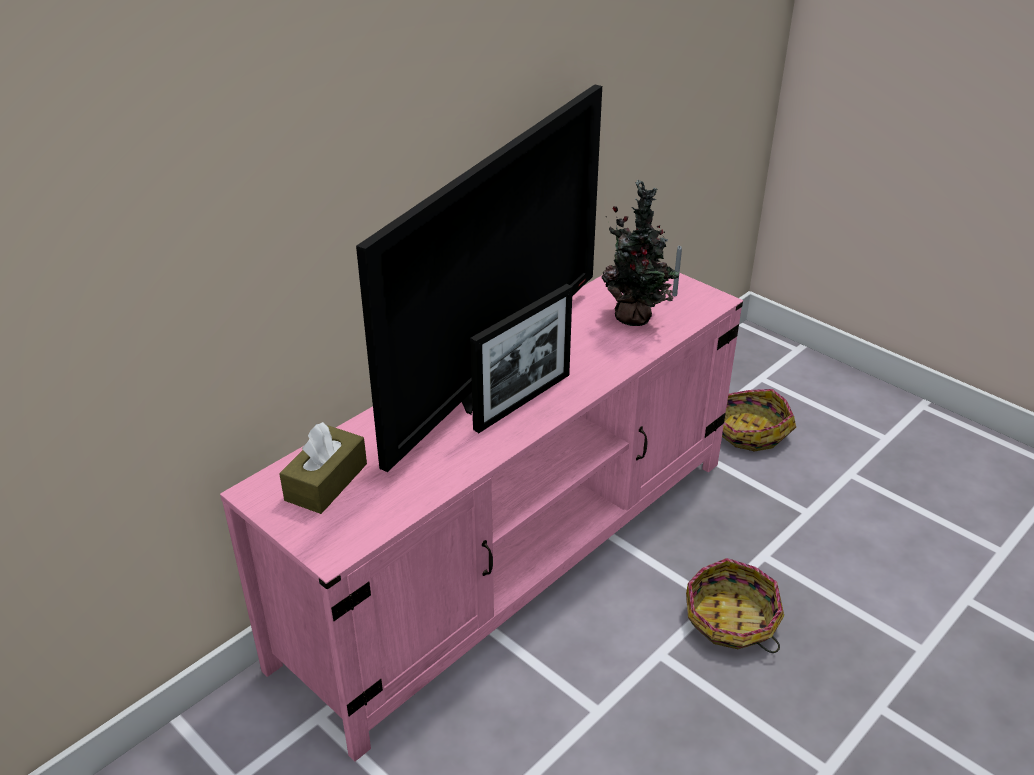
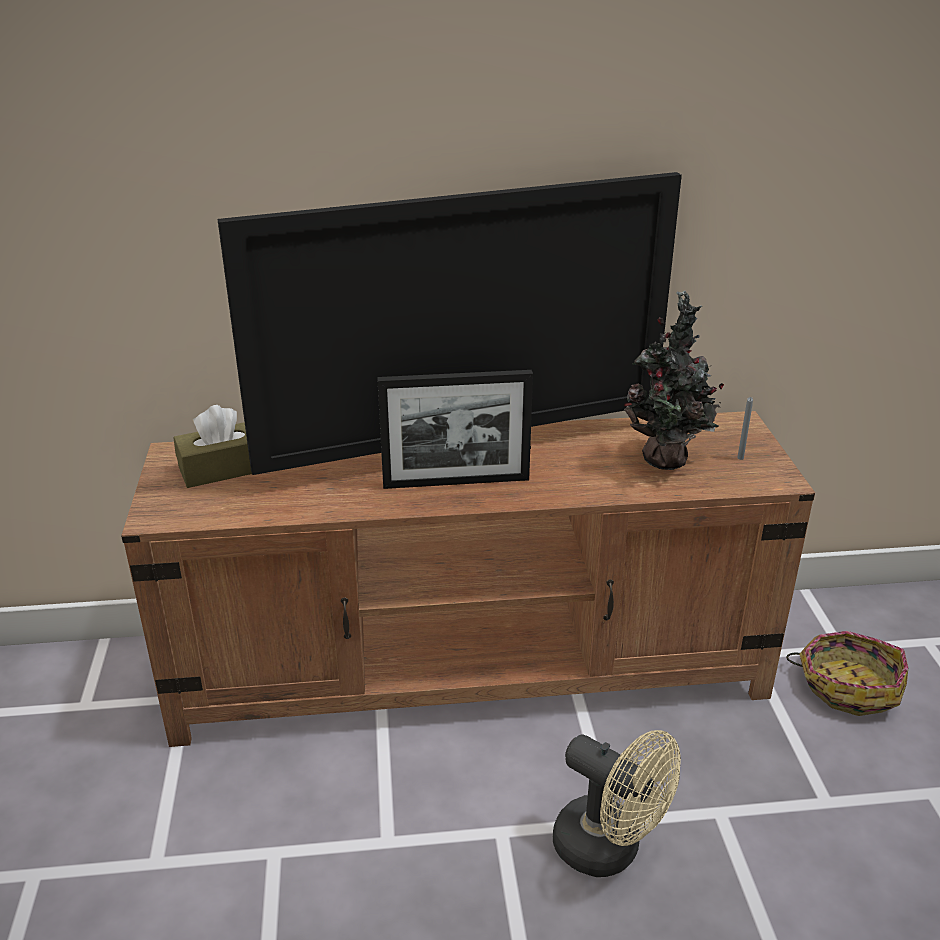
camera: 40 degrees right, 5 degrees down
(516, 556) = (472, 669): pink tv stand -> brown tv stand
(731, 620) = (609, 849): basket -> beige fan

